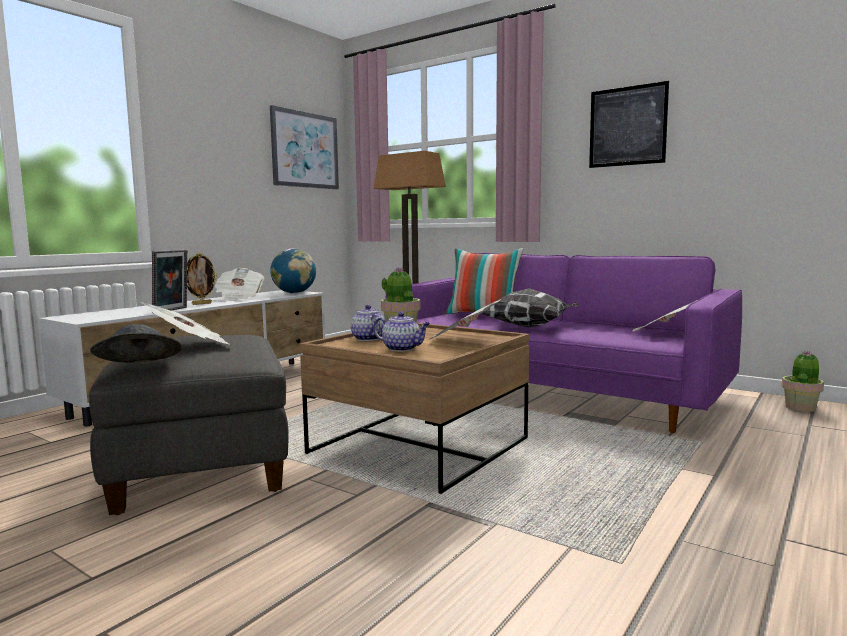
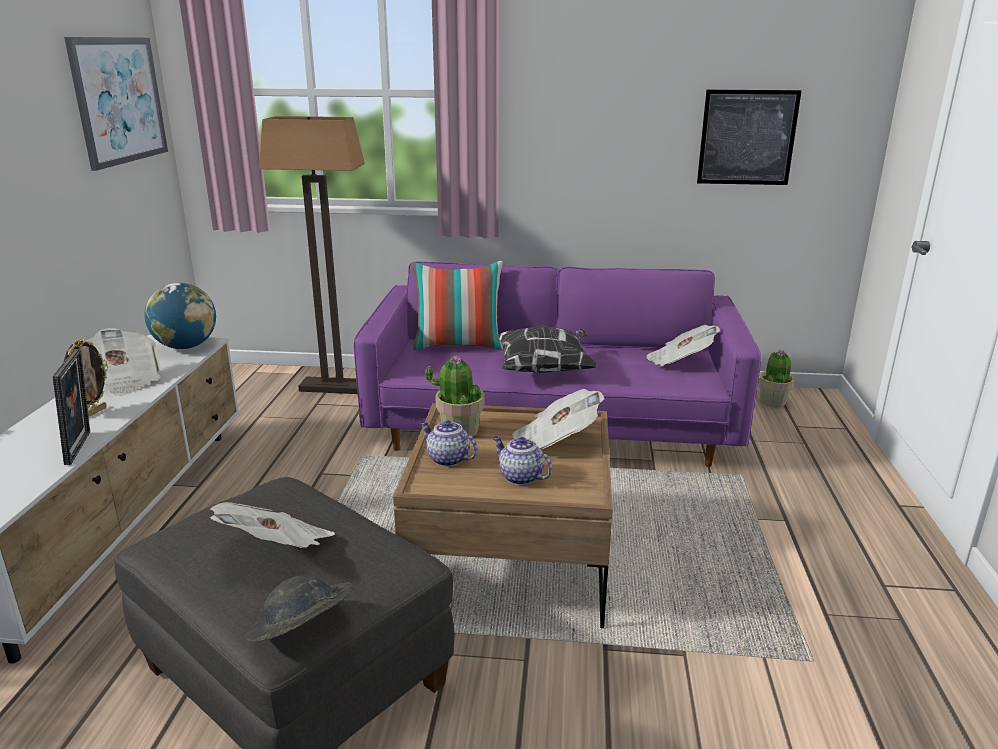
camera: 30 degrees left, 15 degrees up
(402, 349) = (520, 477): teapot -> teapot turned 135 degrees counterclockwise
(627, 126) = (602, 100): picture -> picture (747, 137)

